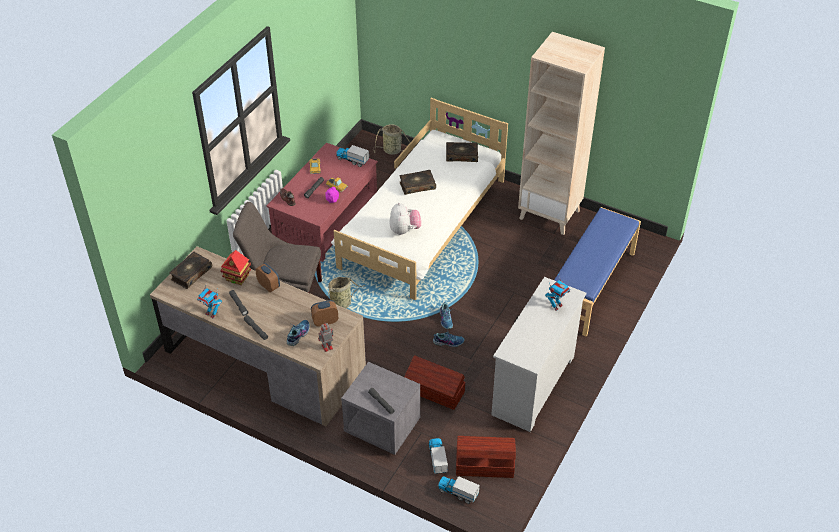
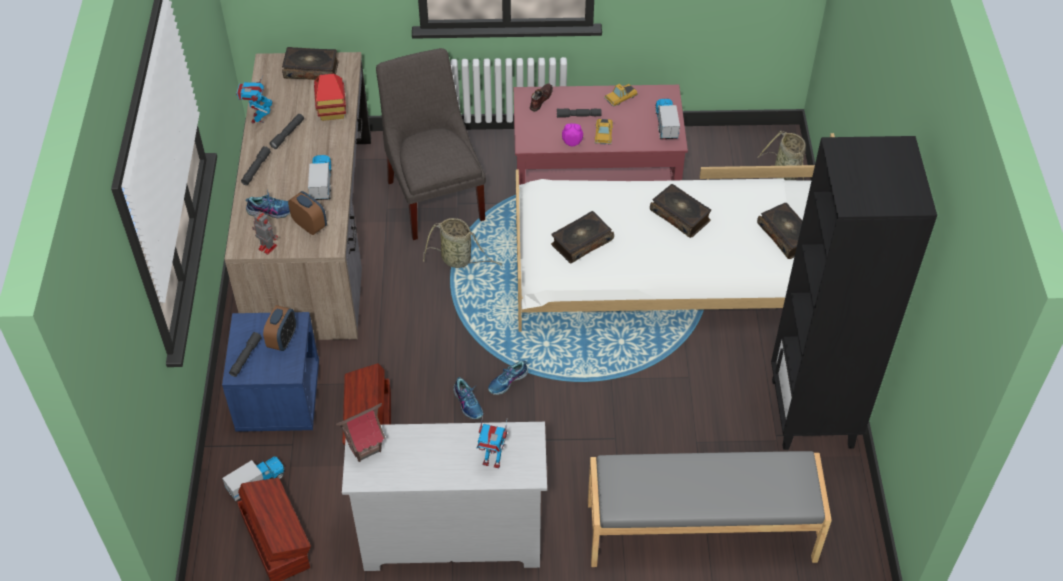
camera: 60 degrees right, 5 degrees up
(269, 286) = (337, 145): alarm clock -> alarm clock (282, 340)
(381, 426) = (278, 398): grey nightstand -> blue nightstand
(404, 230) = (581, 242): plush toy -> book
(457, 492) = (214, 530): toy truck -> toy truck (321, 184)
(514, 353) = (365, 448): none -> toy house
(550, 214) = (813, 414): beige bookcase -> black bookcase
(592, 286) = (701, 532): blue bench -> grey bench

